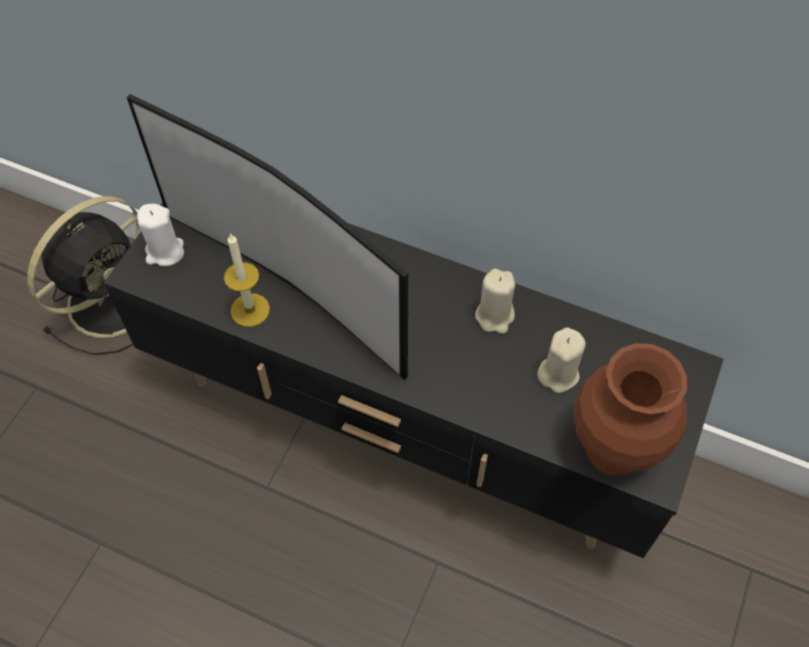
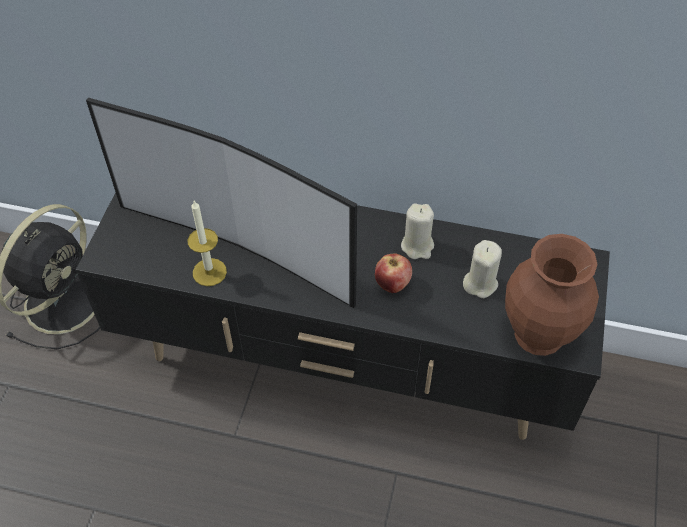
camera: 10 degrees left, 5 degrees down
(165, 252) = (124, 236): white candle -> none
(455, 358) = (392, 284): none -> apple

